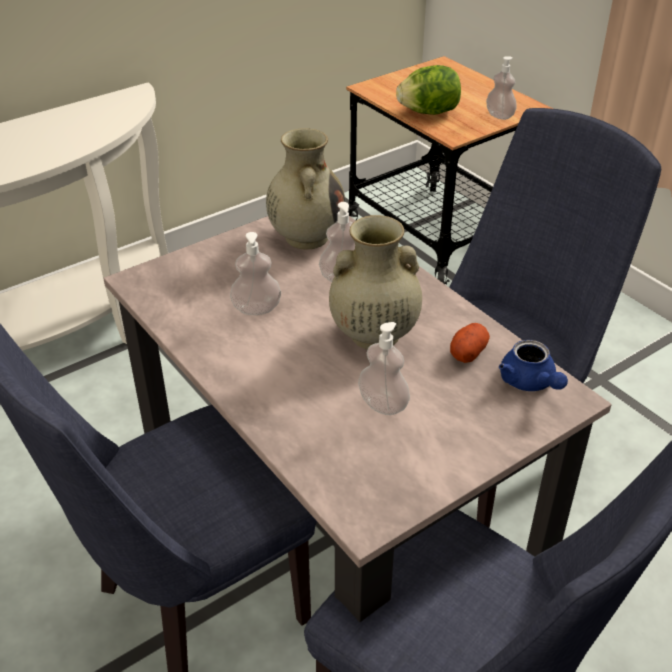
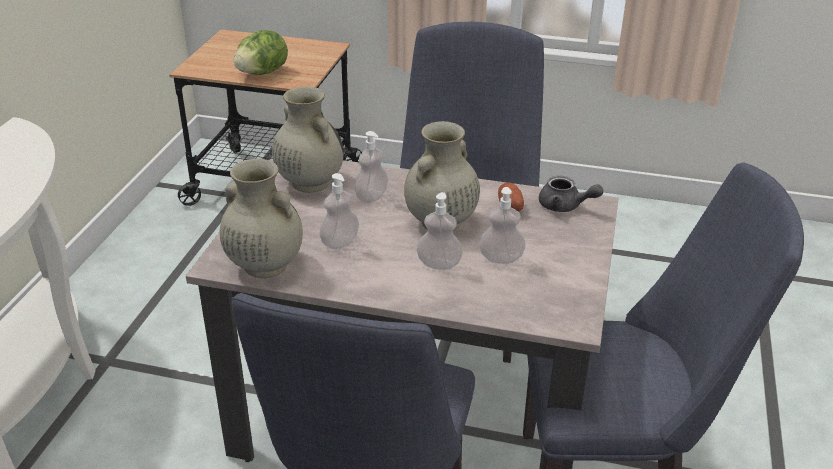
camera: 40 degrees left, 5 degrees down
(169, 299) = (264, 265): none -> beige vase
(499, 115) = (317, 59): soap dispenser -> soap dispenser (439, 264)
(530, 383) = (565, 206): blue teapot -> grey teapot

